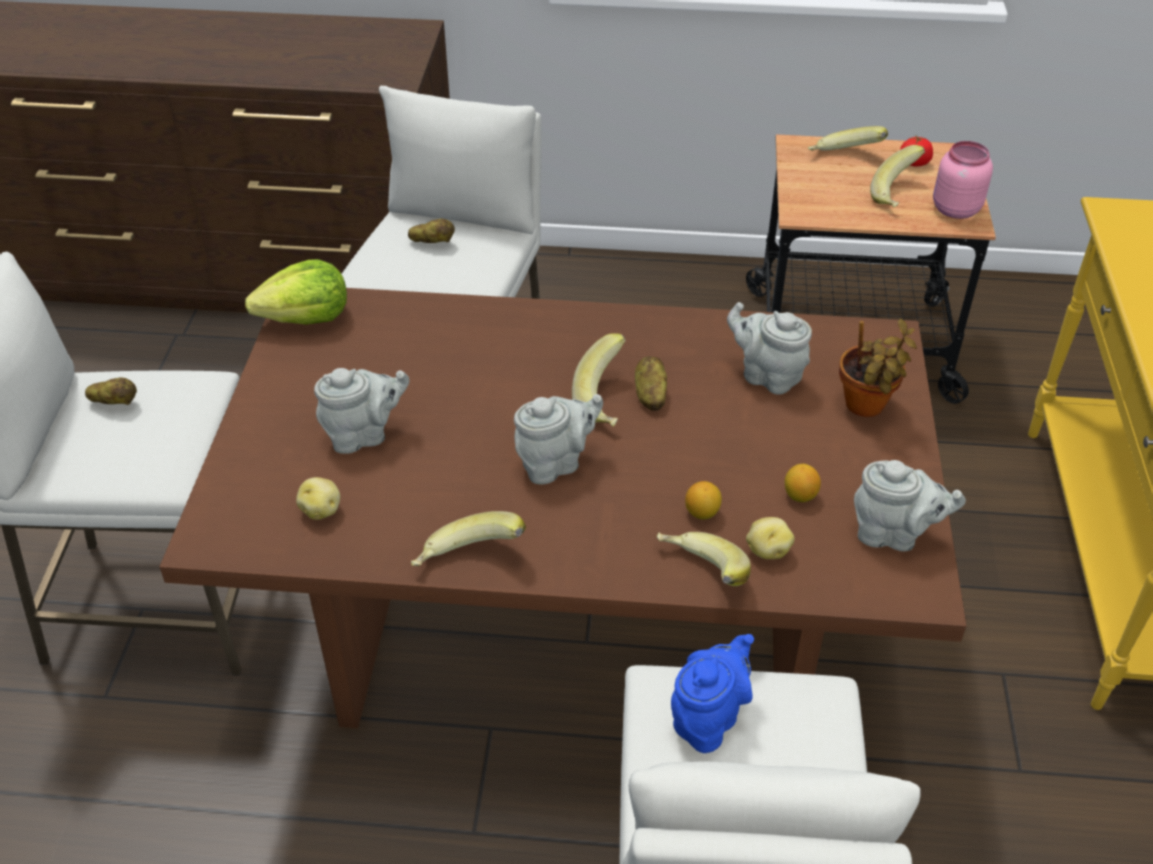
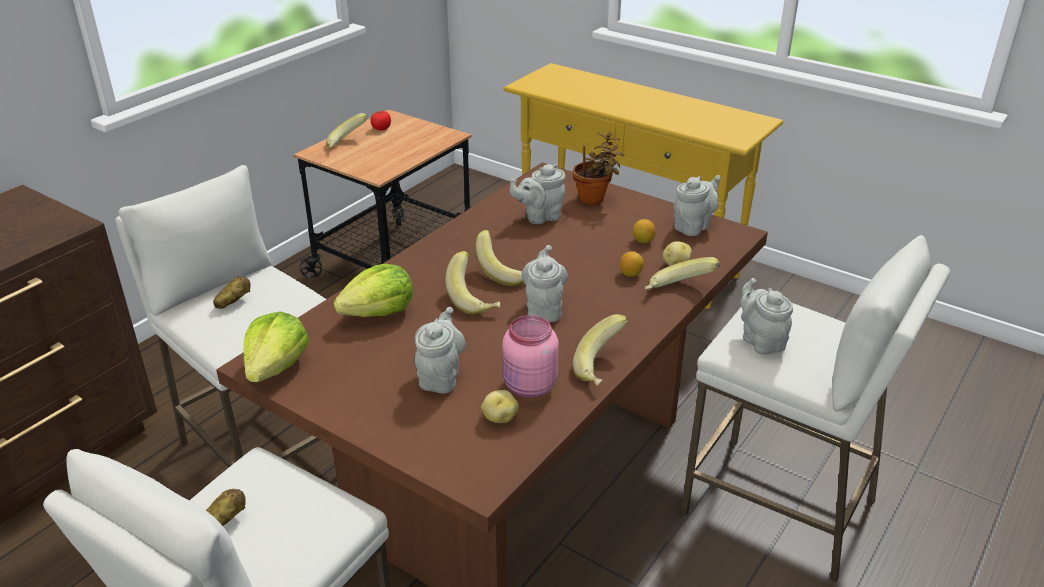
camera: 60 degrees left, 10 degrees down
(448, 340) = (379, 312): none -> lettuce
(650, 395) = (516, 257): potato -> none
(708, 719) = (761, 341): blue teapot -> grey teapot
(897, 195) = (402, 143): banana -> banana (475, 300)
(954, 209) = (435, 135): pink jar -> pink jar (529, 387)

